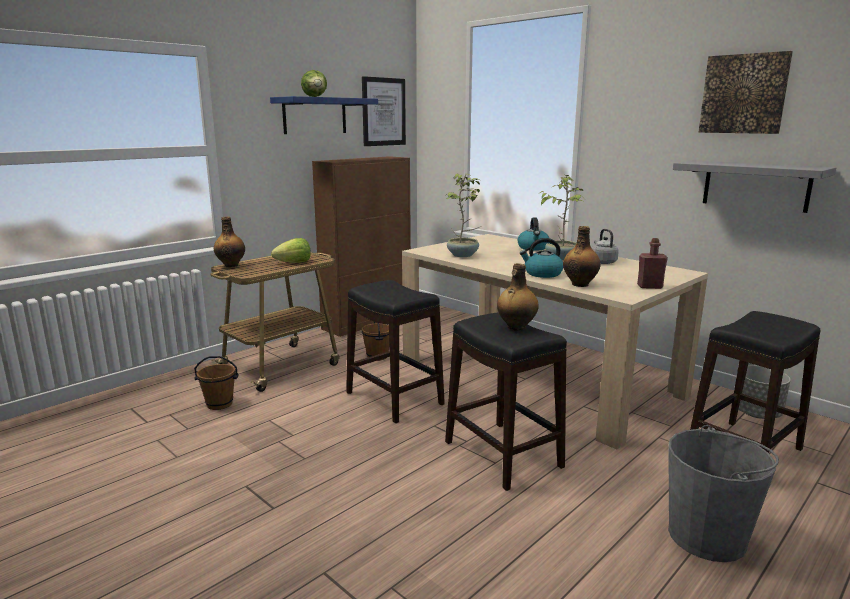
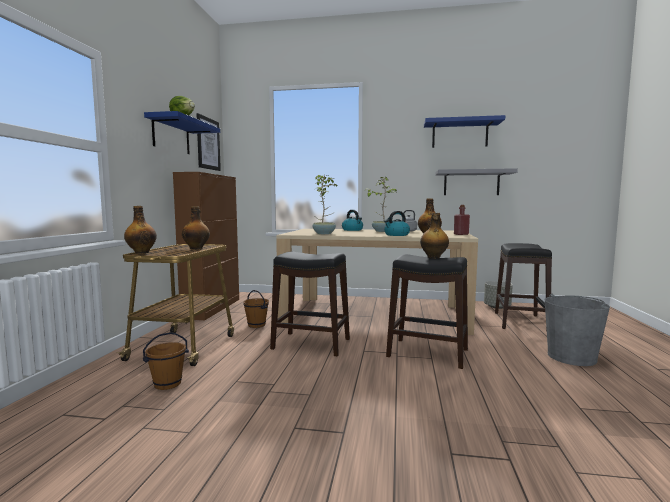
camera: 35 degrees left, 10 degrees down
(294, 263) = (196, 248): lettuce -> bottle
(744, 94) = (459, 134): picture -> blue shelf

